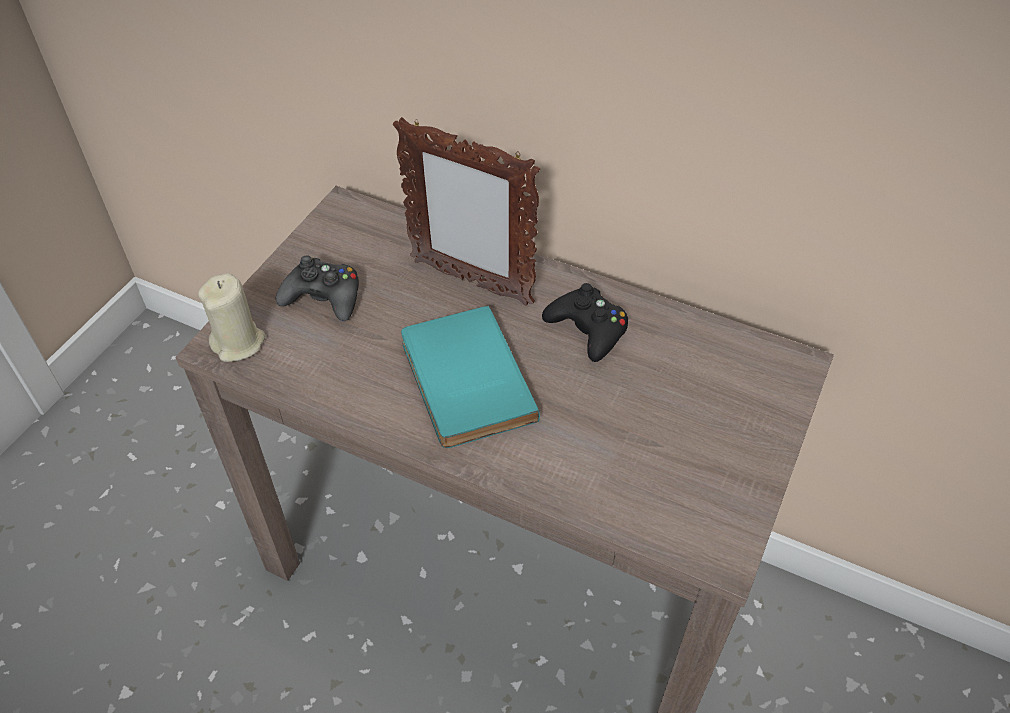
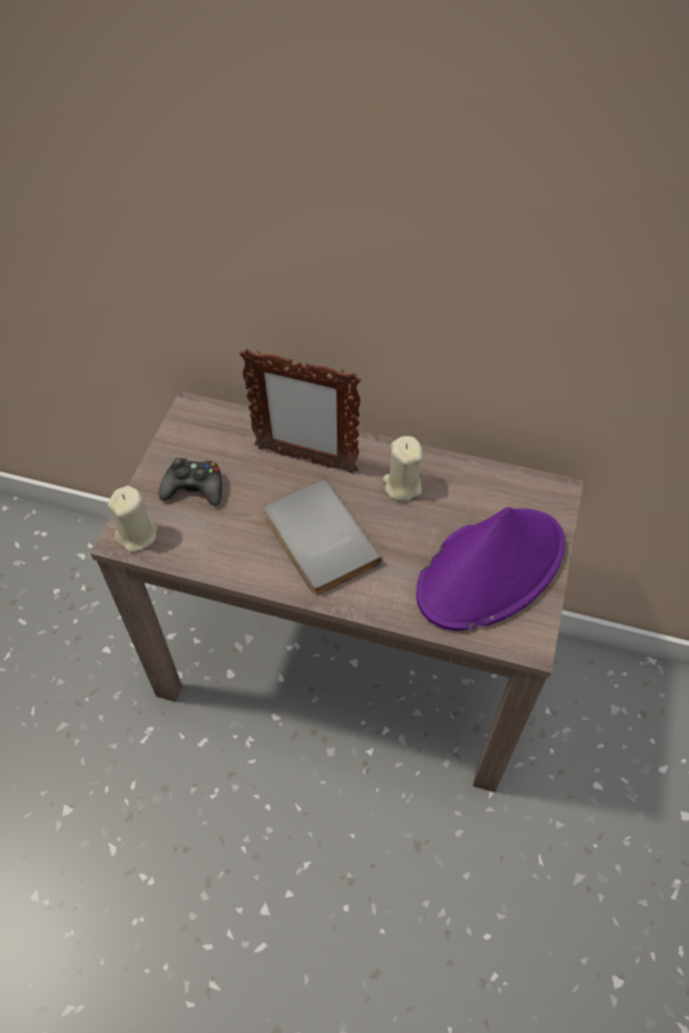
camera: 10 degrees left, 5 degrees up
(462, 381) = (317, 540): turquoise book -> grey book
(588, 329) = (402, 486): black game controller -> beige candle
(687, 448) = (491, 568): none -> purple hat

